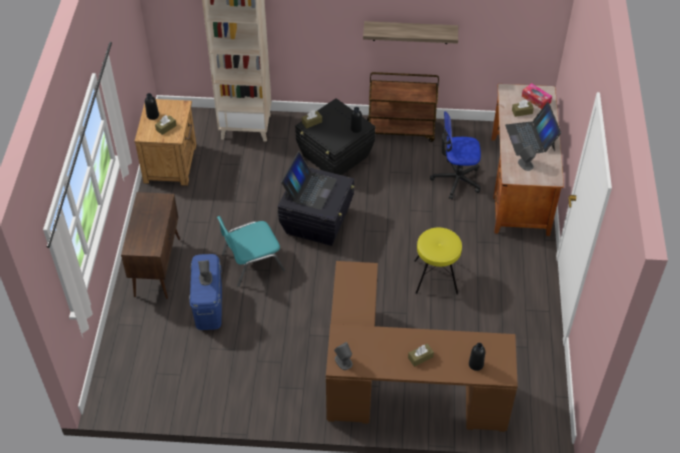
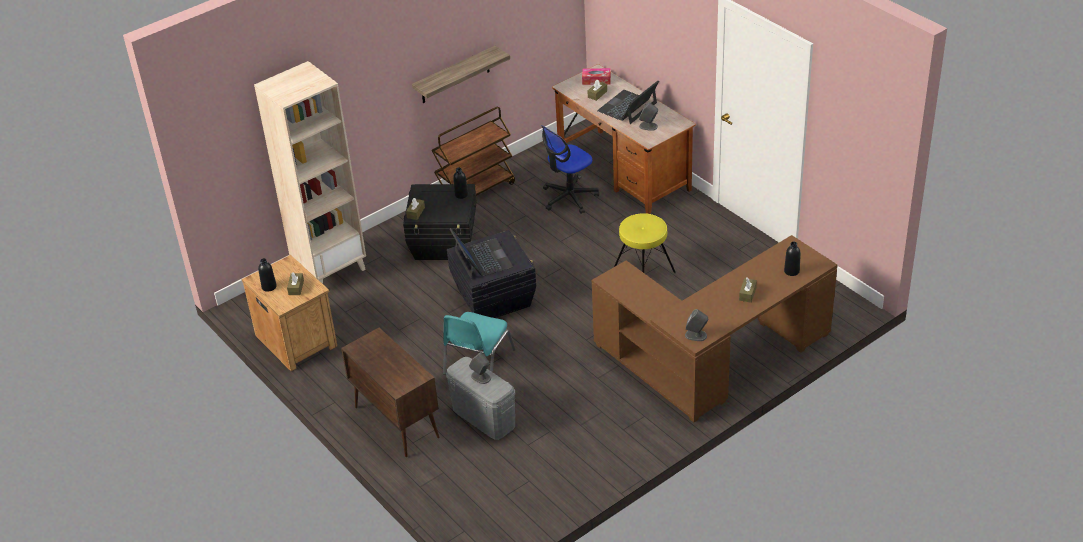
camera: 40 degrees left, 10 degrees down
(208, 305) = (483, 417): blue storage box -> grey storage box
(530, 138) = (628, 107): laptop -> laptop turned 90 degrees clockwise

